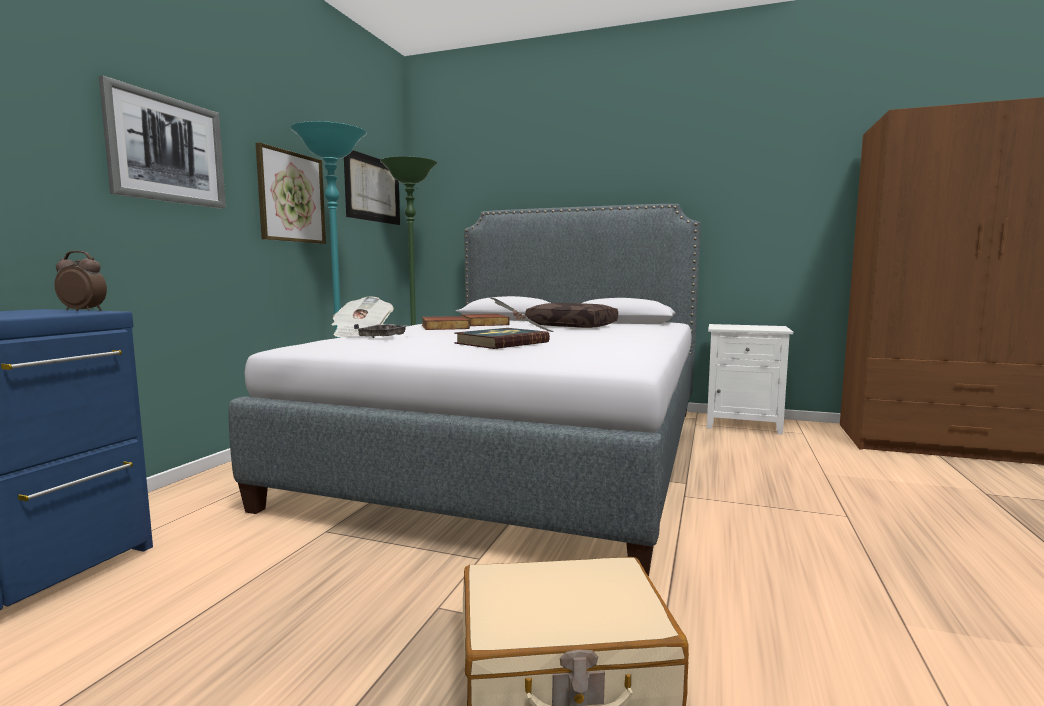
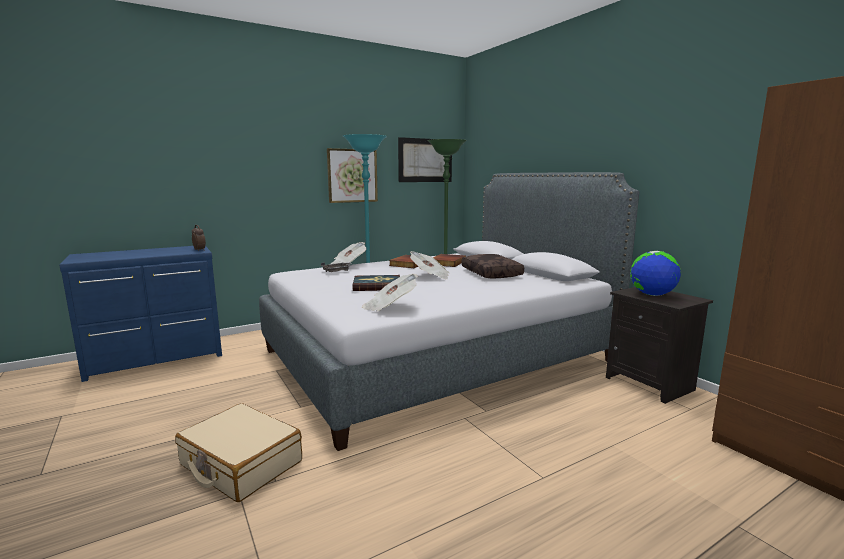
camera: 40 degrees right, 5 degrees up
(167, 150) = (270, 163): picture -> none
(608, 353) = (390, 307): none -> newspaper
(742, 327) = (652, 295): none -> globe
(744, 424) = (651, 384): white nightstand -> black nightstand

